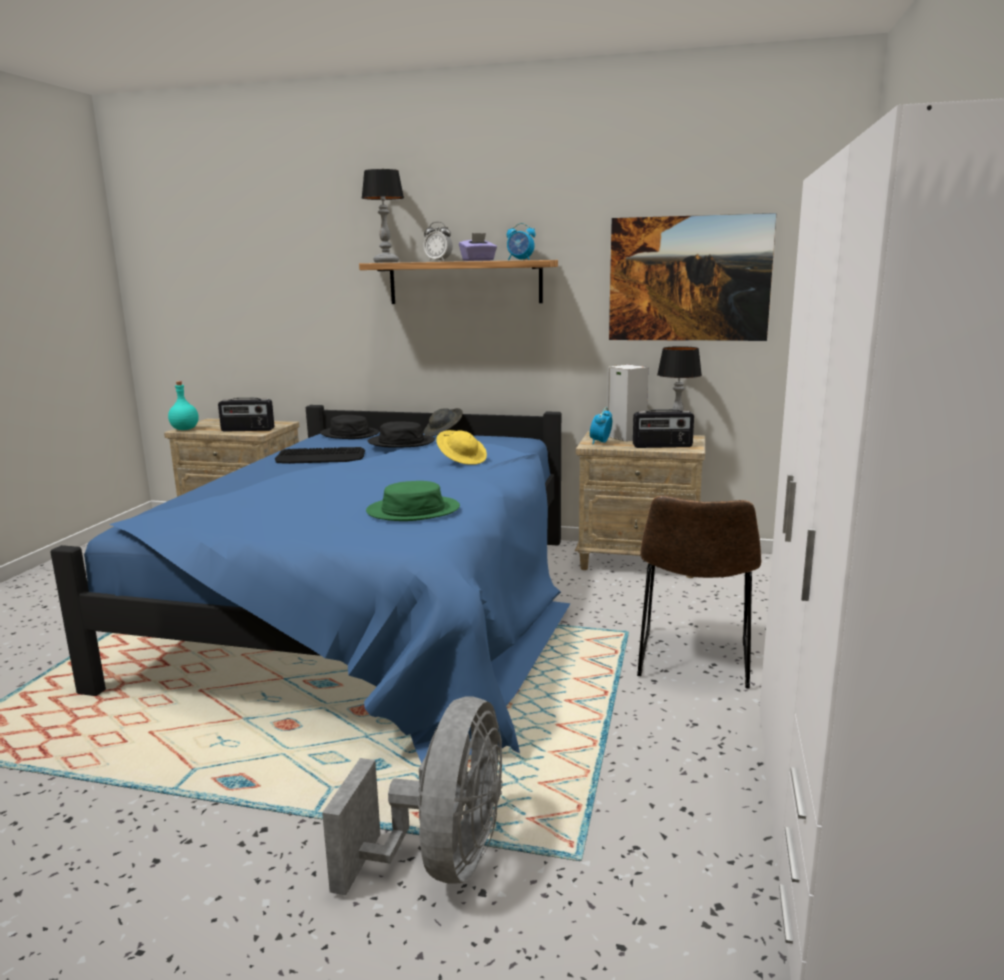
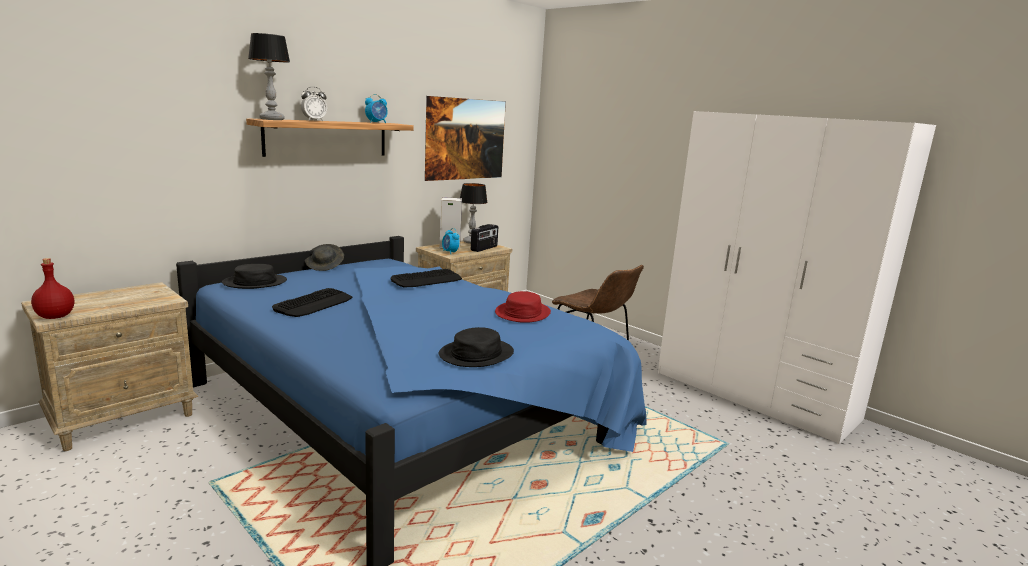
camera: 60 degrees left, 0 degrees up
(184, 429) = (55, 317): turquoise bottle -> red bottle
(247, 430) = (145, 300): radio -> none
(401, 442) = (341, 278): black hat -> black hat (476, 354)
(413, 510) = (522, 313): green hat -> red hat
(442, 860) = (710, 475): grey fan -> none
(462, 460) = (427, 279): yellow hat -> keyboard
(478, 260) = (352, 122): purple tissue box -> none

